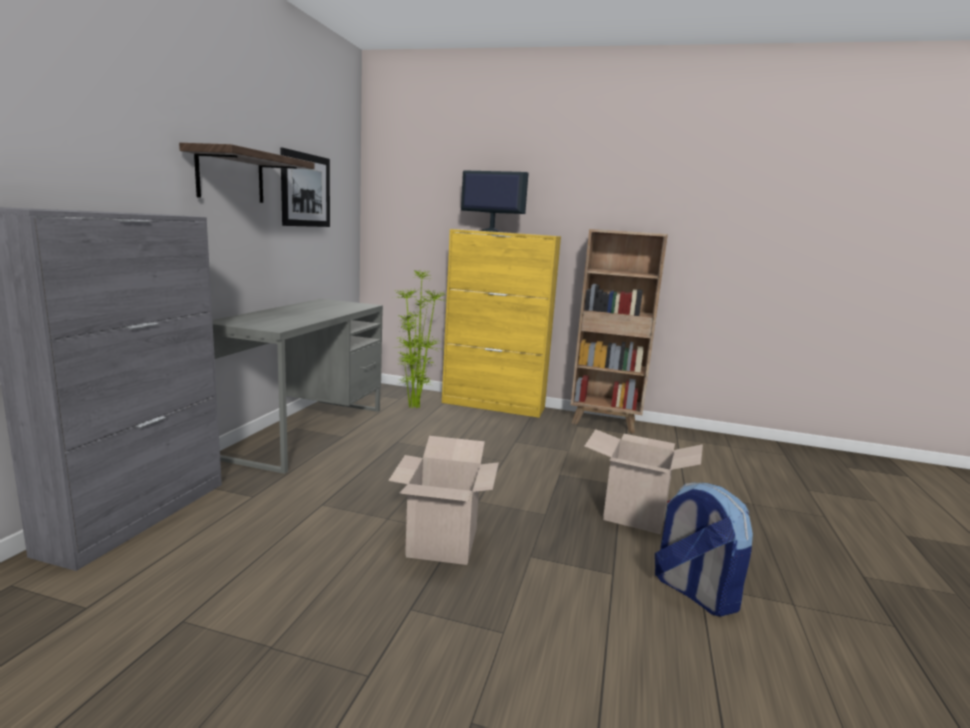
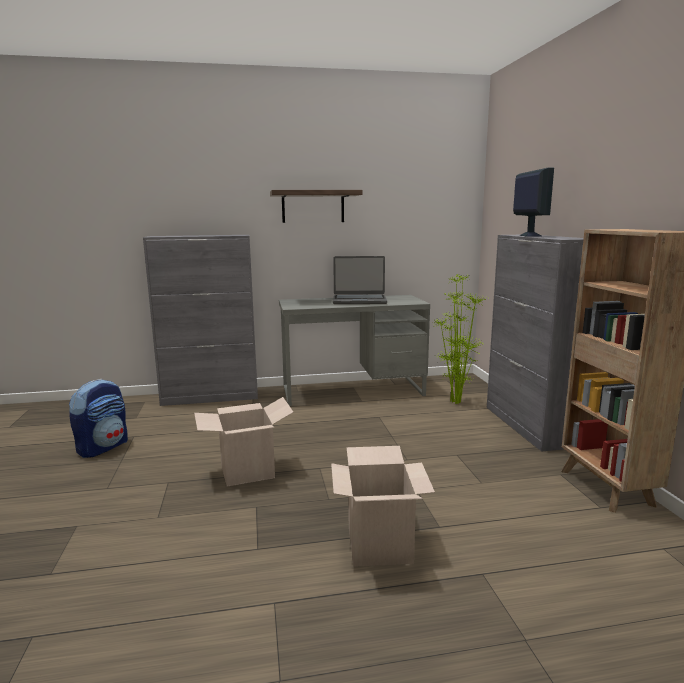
camera: 65 degrees right, 0 degrees up
(306, 190) = (396, 209): picture -> none
(307, 310) = (359, 300): none -> laptop
(493, 405) = (527, 426): yellow cabinet -> grey cabinet
(693, 592) = (257, 599): backpack -> backpack (103, 447)

